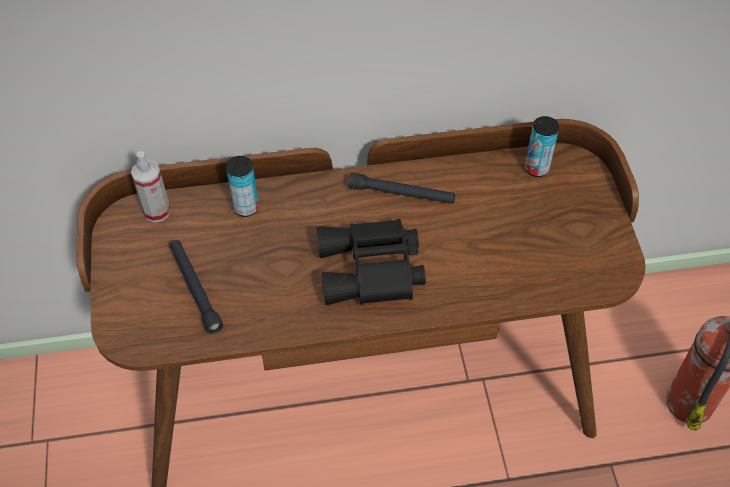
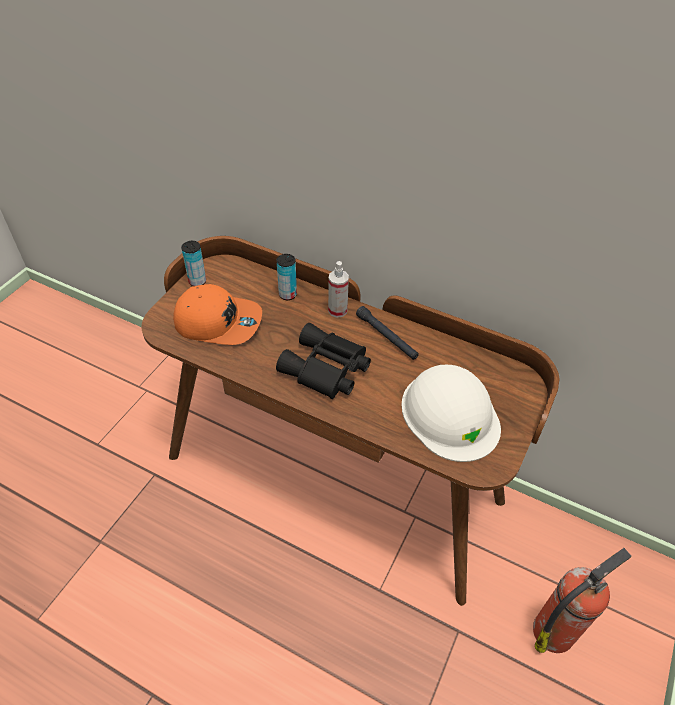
camera: 35 degrees right, 5 degrees down
(157, 211) = (238, 271): spray bottle -> spray bottle (337, 310)
(195, 289) = (218, 322): black flashlight -> orange cap
(536, 168) = (493, 370): can -> can (197, 281)
(537, 241) = (450, 414): none -> white hard hat

